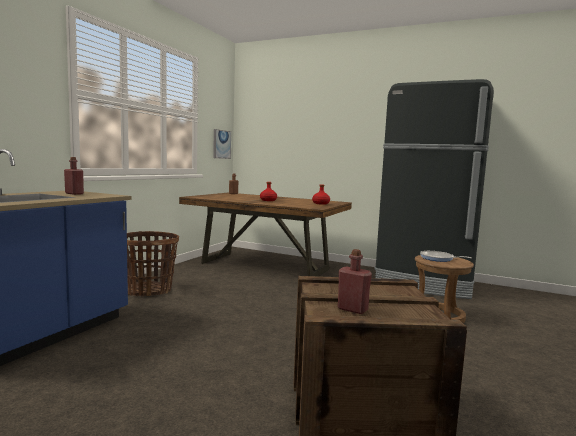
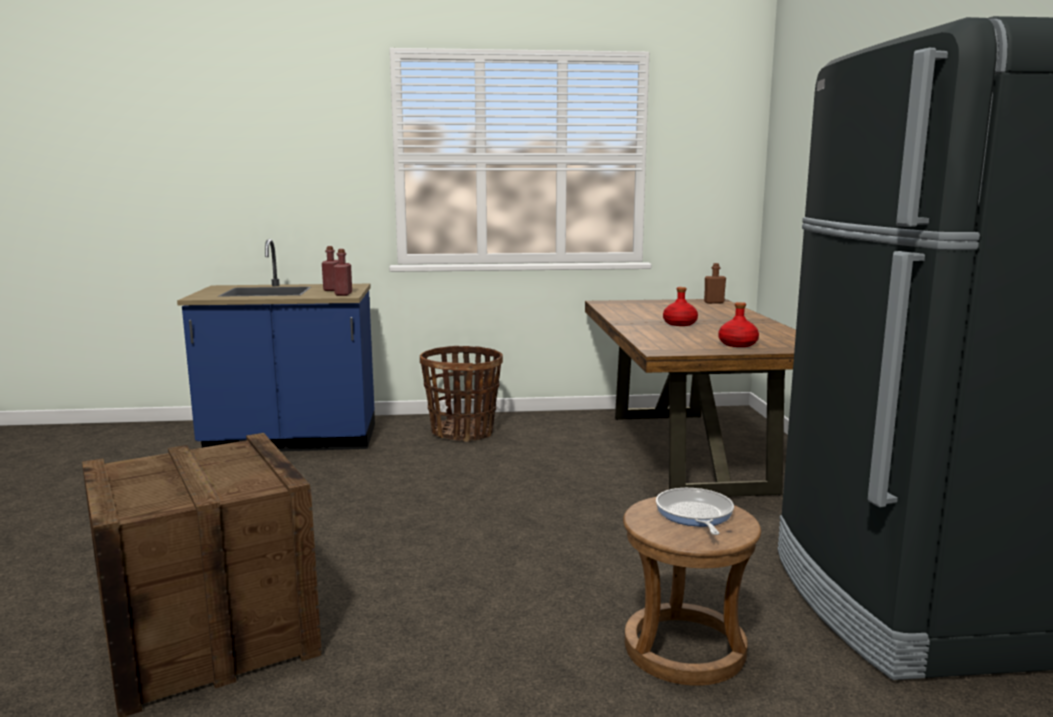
camera: 60 degrees right, 5 degrees up
(221, 144) = (720, 204): picture -> none
(352, 309) = (145, 474): red bottle -> red bottle (343, 294)

